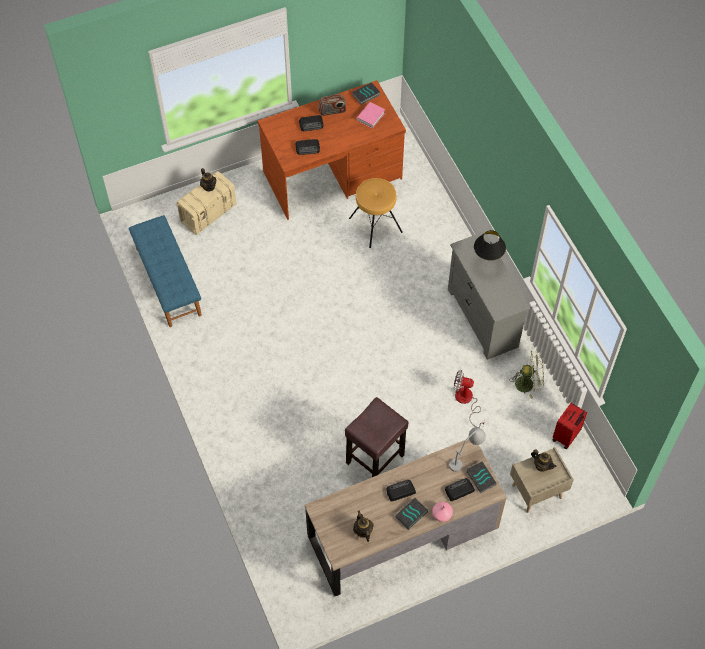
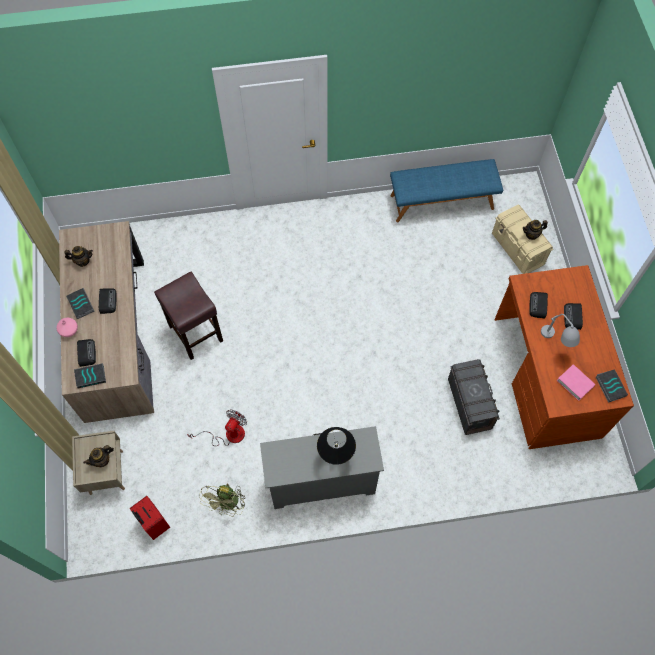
camera: 105 degrees right, 5 degrees up
(332, 111) = (590, 343): radio -> none
(375, 225) = (469, 403): brown stool -> grey storage box
(466, 457) = (118, 370): grey table lamp -> grey table lamp (555, 344)

